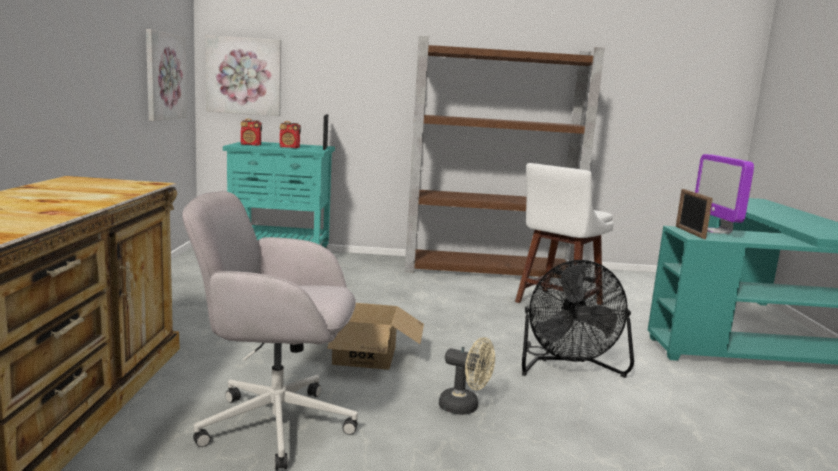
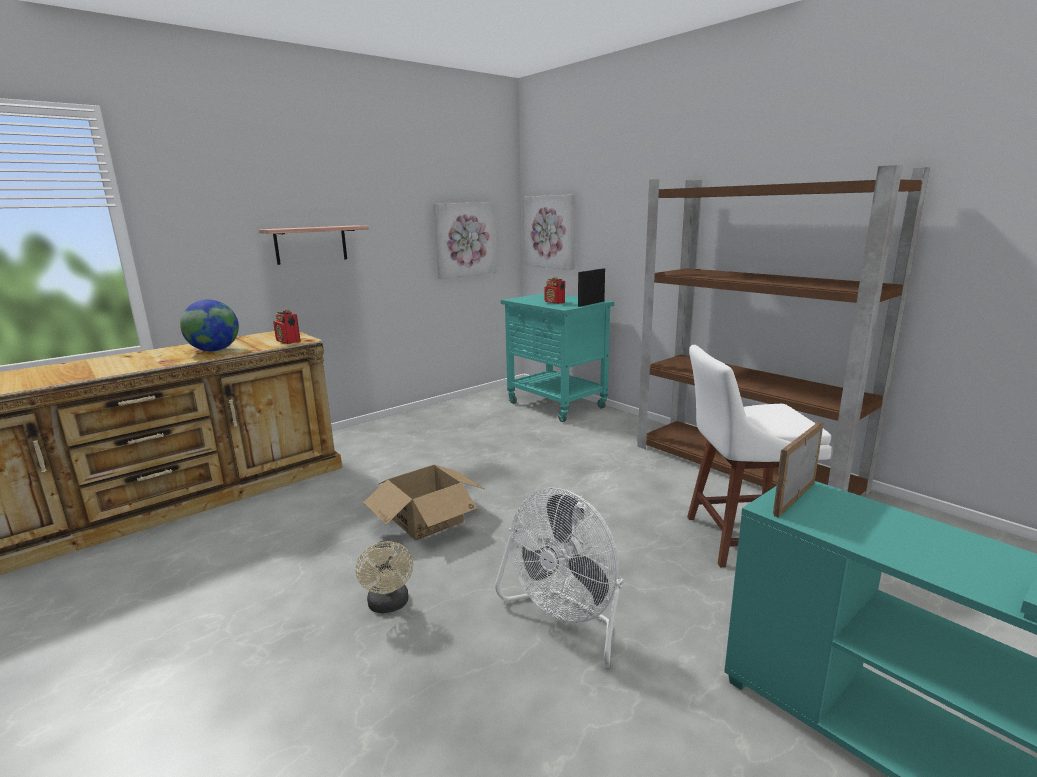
camera: 50 degrees right, 5 degrees up
(57, 62) = (311, 244): none -> shelf
(71, 198) = (214, 350): none -> globe
(251, 145) = (530, 298): radio -> radio (288, 342)
(275, 425) = (267, 550): grey office chair -> none
(563, 366) = (566, 615): black fan -> white fan
(716, 231) = (867, 510): monitor -> none

